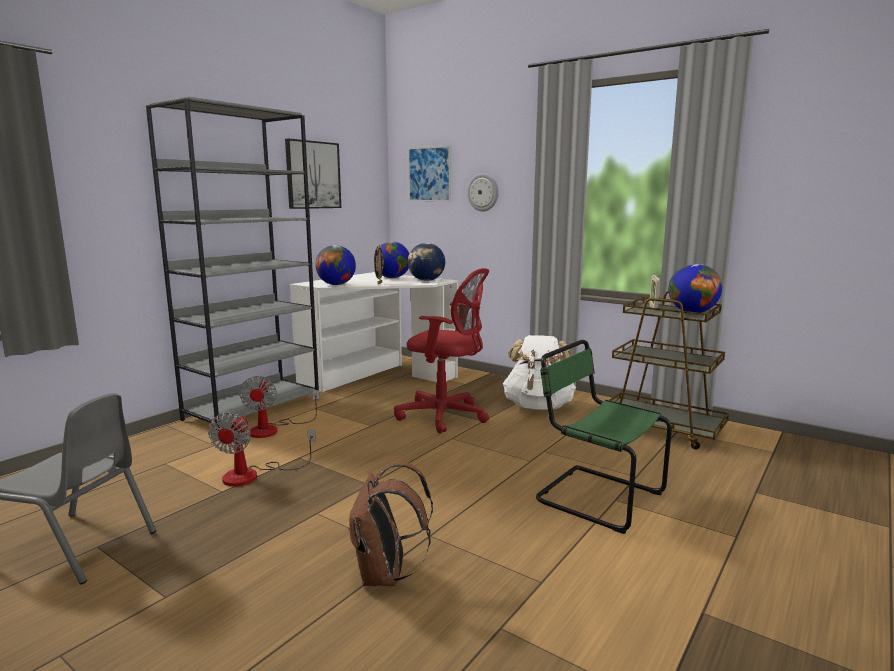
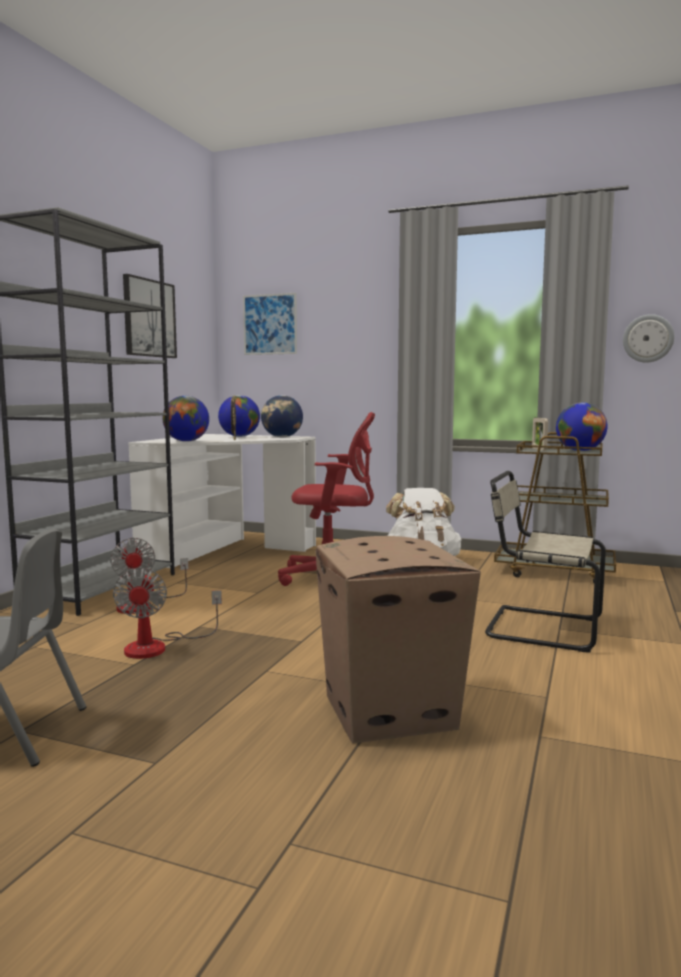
camera: 15 degrees left, 5 degrees down
(386, 575) = (390, 712): brown backpack -> cardboard box
(483, 192) = (335, 342): wall clock -> wall clock (648, 338)
(595, 496) = (539, 628): green chair -> beige chair

